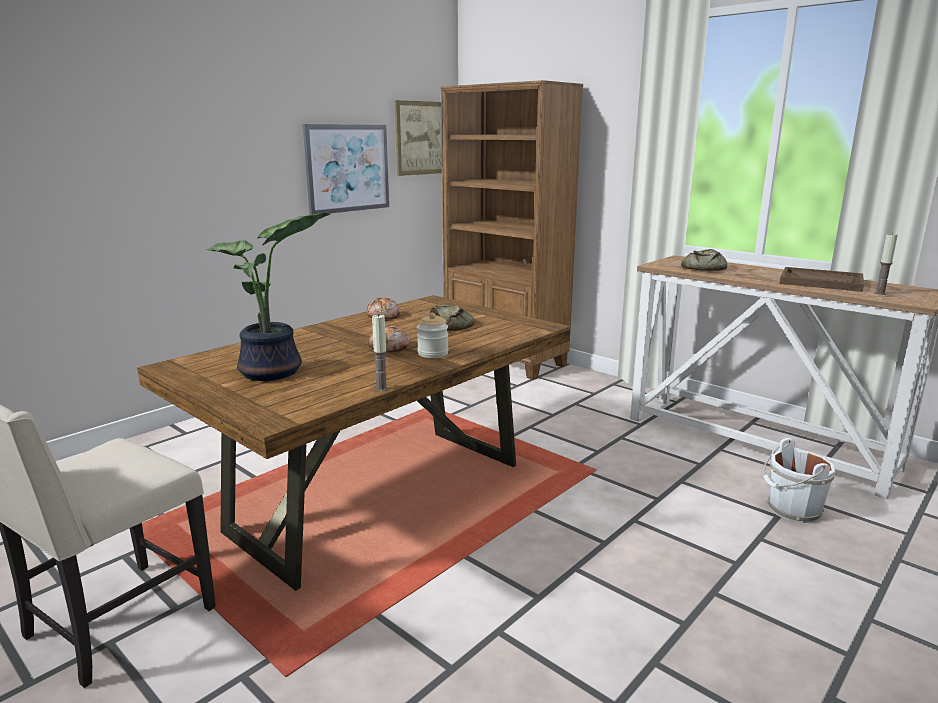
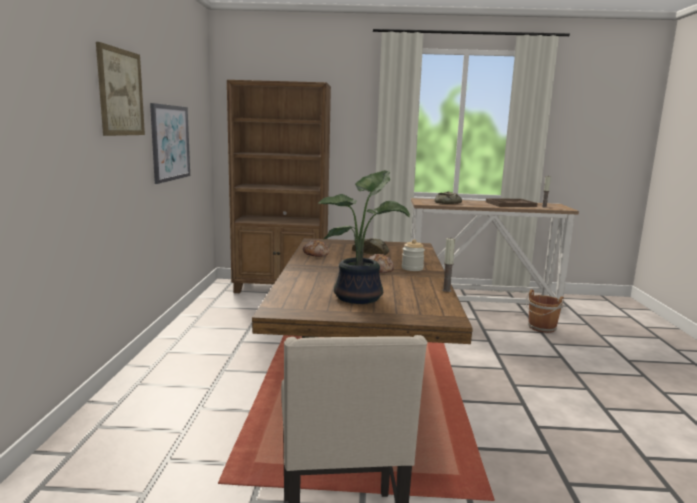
camera: 40 degrees left, 5 degrees down
(421, 138) = (199, 119): picture -> picture (121, 92)
(792, 510) = (541, 328): white bucket -> brown bucket

